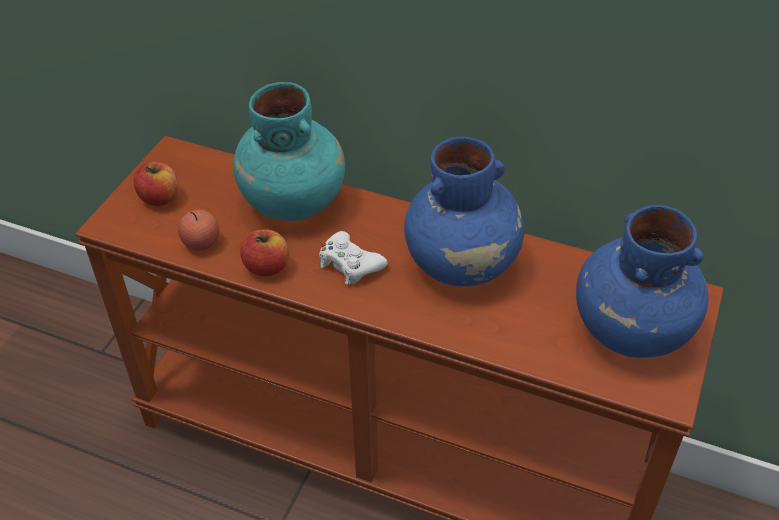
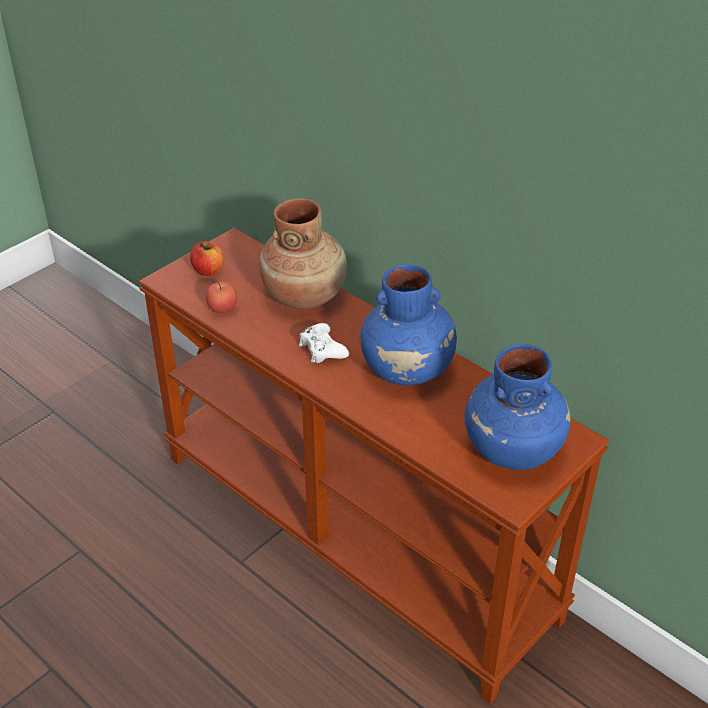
camera: 20 degrees right, 5 degrees down
(266, 267) = (260, 336): apple -> none
(293, 200) = (304, 294): turquoise vase -> brown vase

